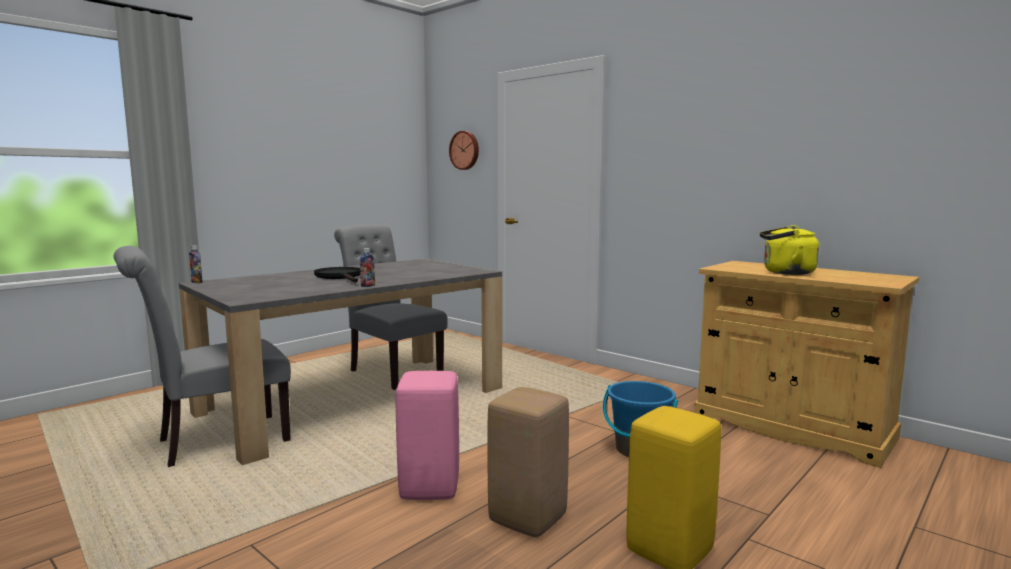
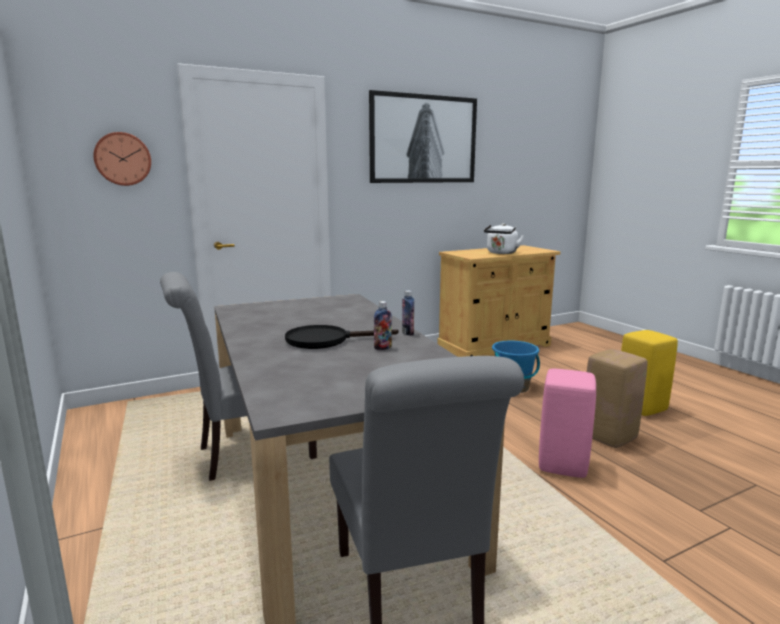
camera: 70 degrees left, 5 degrees up
(197, 282) = (270, 416): bottle -> bottle (382, 348)
(721, 106) = (424, 139): none -> picture
(785, 272) = (501, 253): yellow kettle -> white kettle

